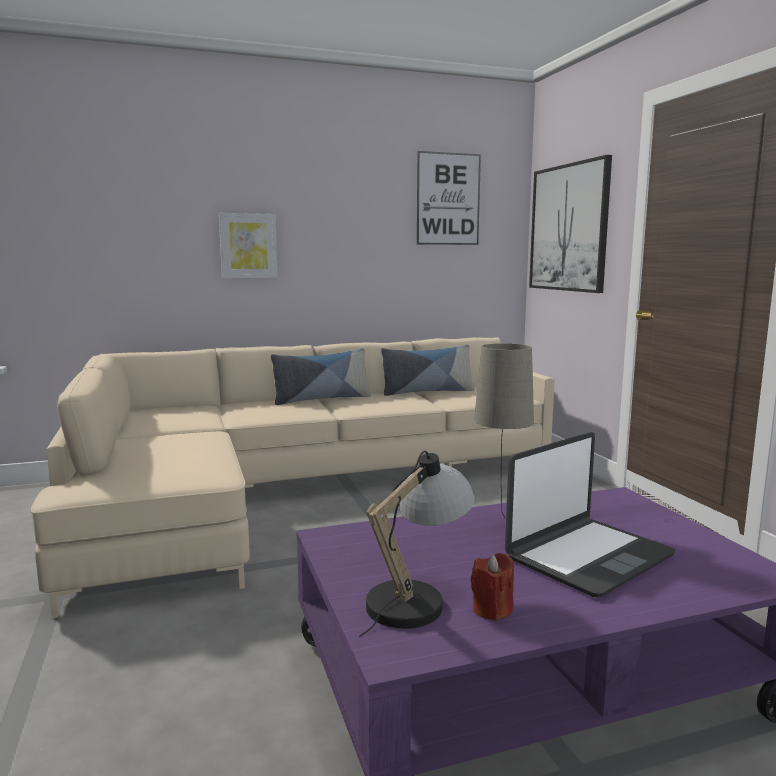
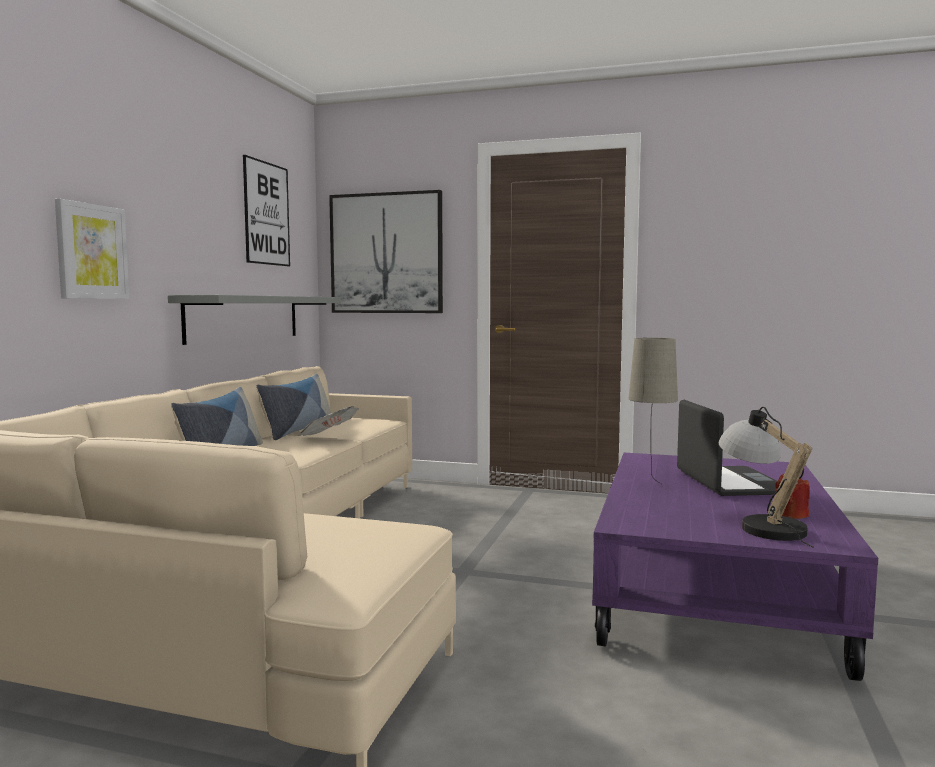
camera: 55 degrees left, 5 degrees down
(411, 291) = (244, 318): none -> grey shelf
(418, 402) = (328, 438): none -> newspaper

